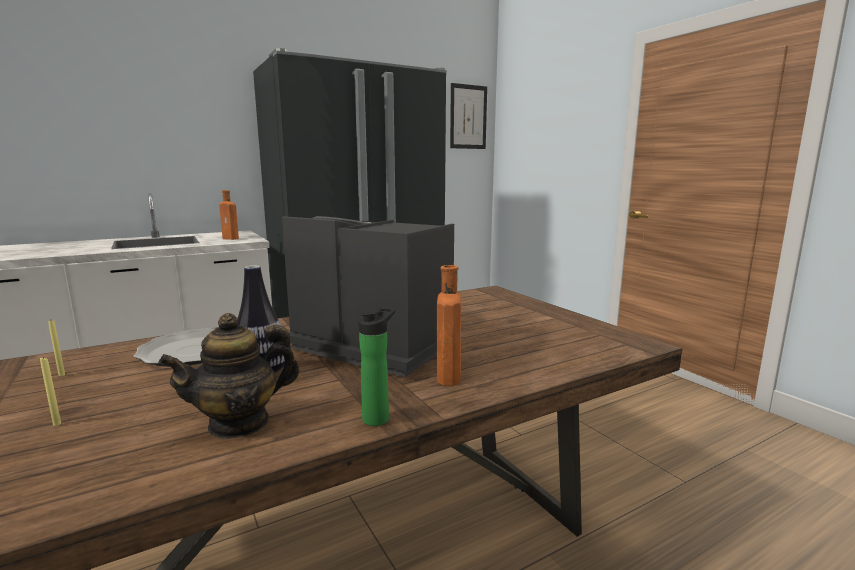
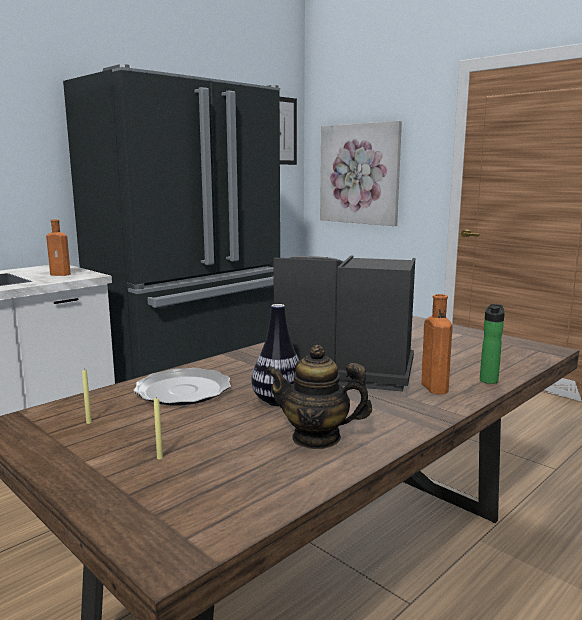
camera: 15 degrees left, 0 degrees up
(239, 423) = (316, 438): teapot -> teapot turned 60 degrees clockwise
(378, 418) = (418, 421): bottle -> bottle (489, 379)
(539, 156) = (359, 174): none -> picture

